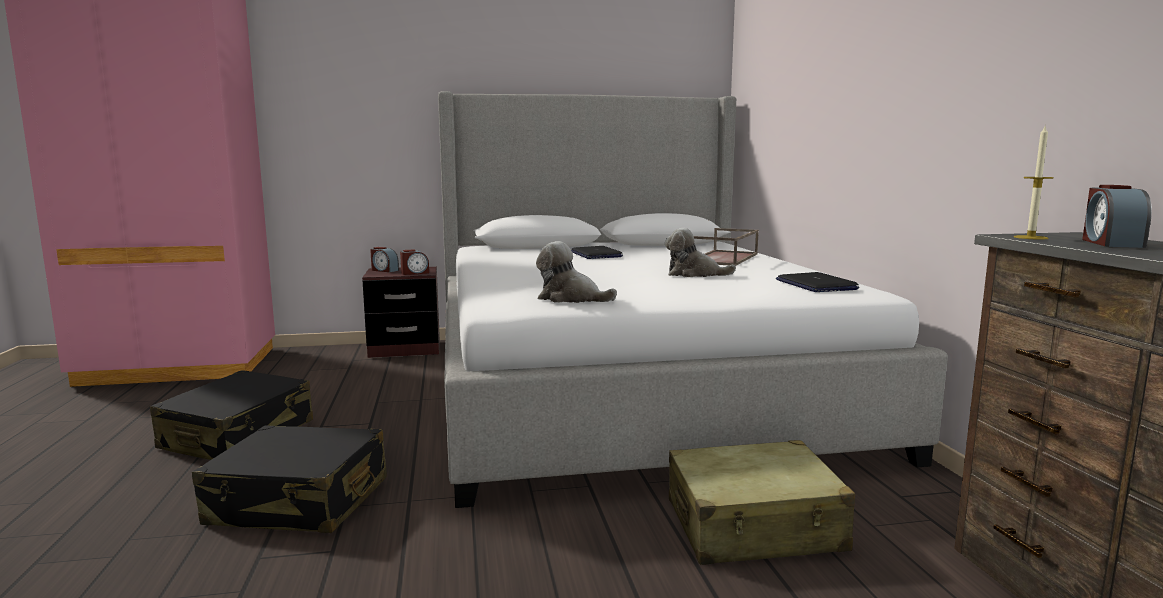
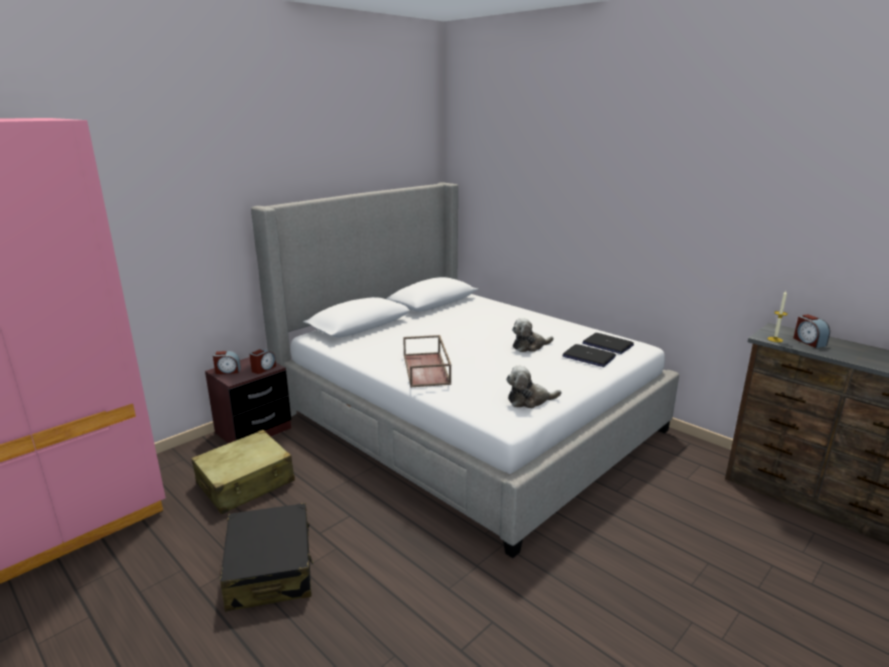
camera: 35 degrees left, 10 degrees up
(299, 502) = (415, 600): black suitcase -> none
(595, 254) = (426, 332): laptop -> laptop (588, 357)
(725, 258) = (509, 319): brown tray -> brown tray (427, 369)
(754, 526) = (649, 501): beige suitcase -> beige suitcase (246, 483)

